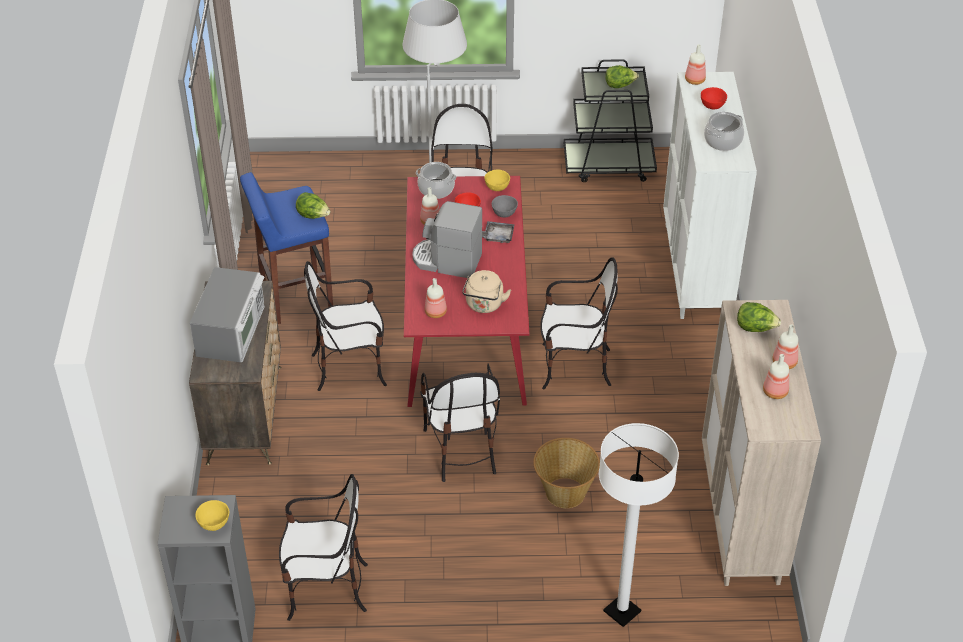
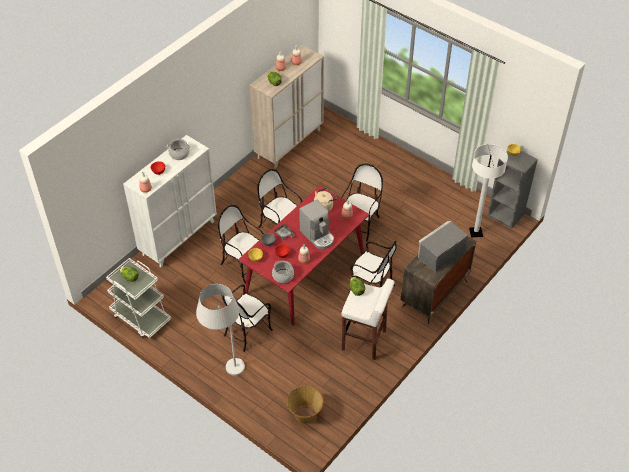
camera: 140 degrees left, 5 degrees up
(295, 297) = (364, 341): blue stool -> white stool
(326, 589) = (456, 206): chair -> chair (243, 265)
(564, 492) = (338, 187): basket -> basket (305, 414)
(609, 165) = (141, 317): black cart -> white cart
(622, 611) = (361, 142): white floor lamp -> white floor lamp (475, 232)

